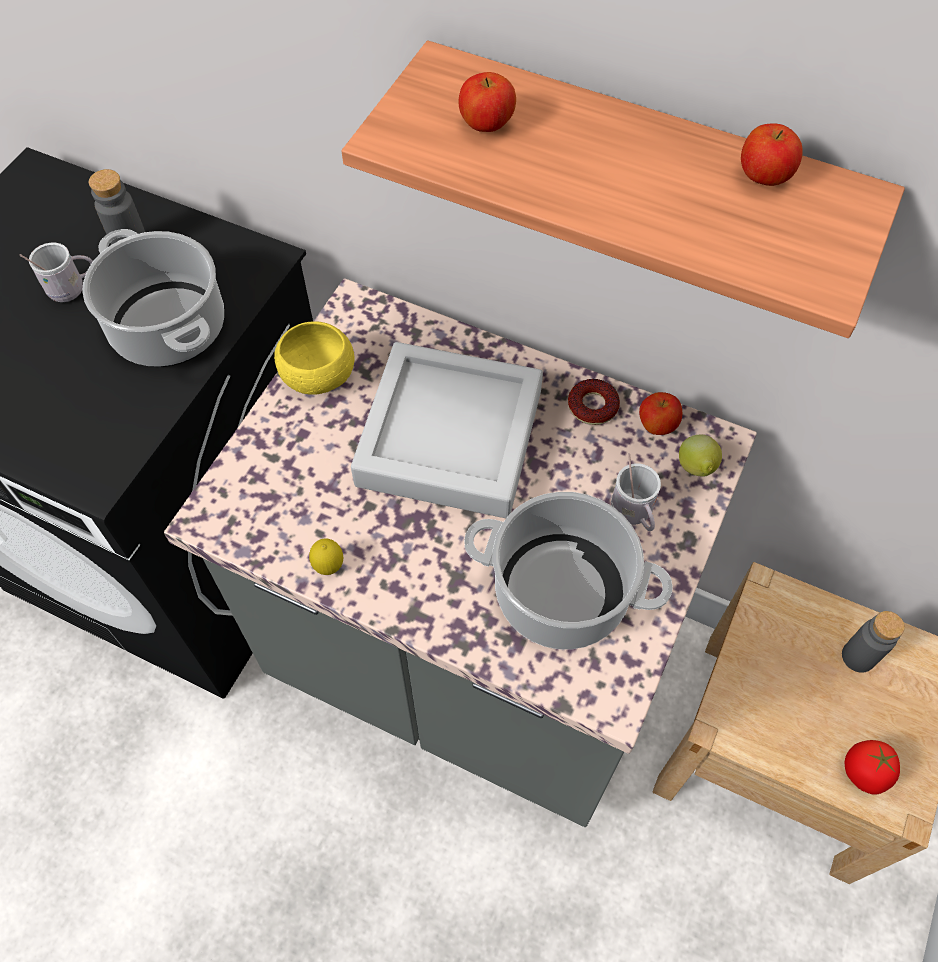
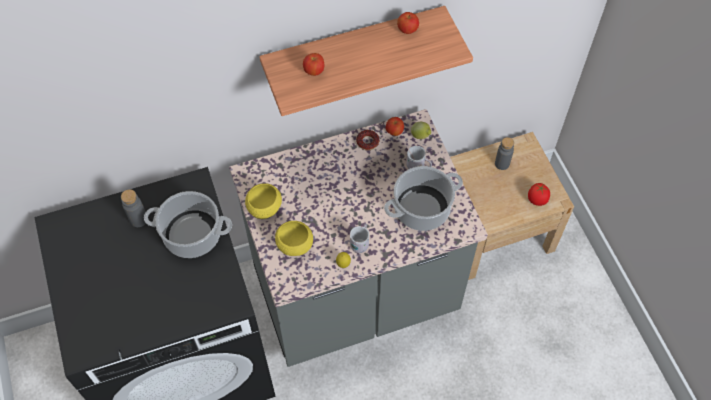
camera: 45 degrees left, 0 degrees up
(73, 289) = (135, 252): white mug -> white mug (360, 243)
(295, 471) = (295, 245): none -> yellow bowl
(450, 438) = (333, 191): grey tray -> none

